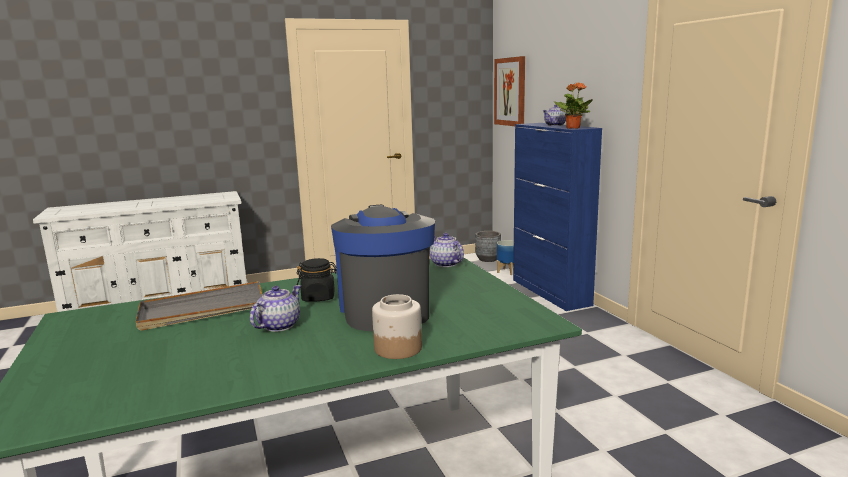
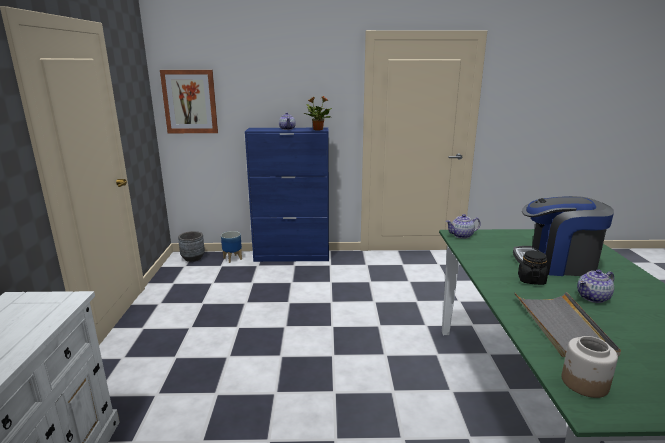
camera: 70 degrees left, 5 degrees up
(278, 326) = (593, 297): teapot -> teapot turned 75 degrees counterclockwise
(397, 348) = (622, 267): jar -> jar (584, 383)

